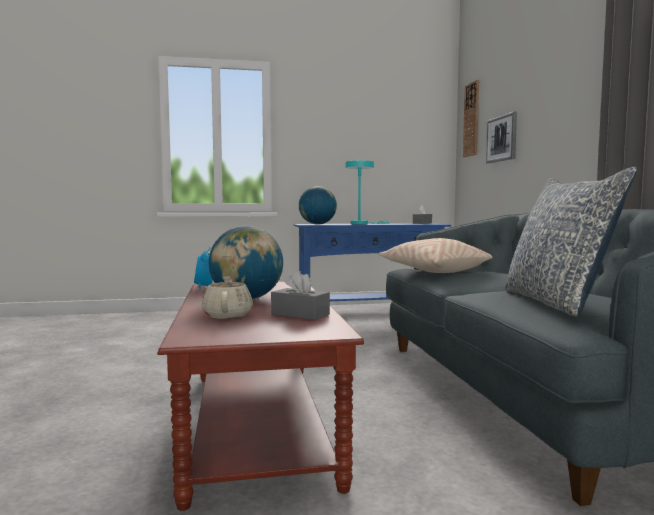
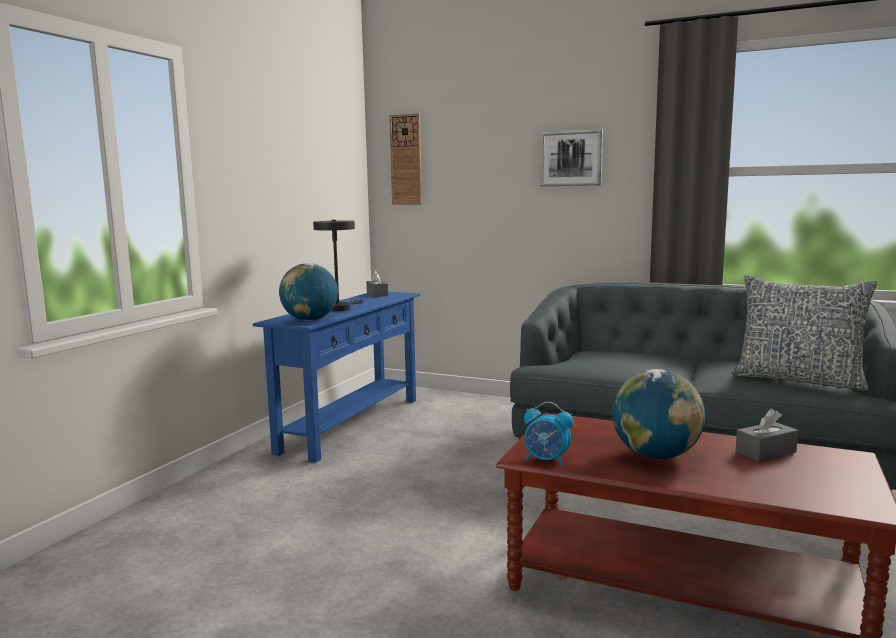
camera: 55 degrees left, 5 degrees up
(228, 315) = (754, 478): beige teapot -> none
(362, 224) = (340, 308): turquoise table lamp -> grey table lamp
(433, 271) = (585, 365): beige pillow -> none
(502, 138) = (474, 192): picture -> picture (571, 158)

